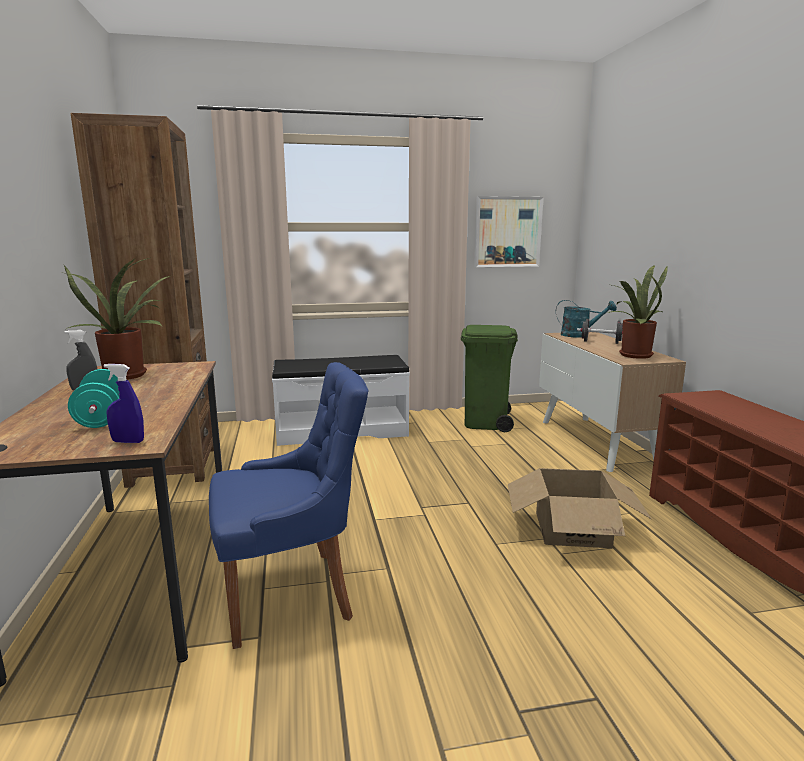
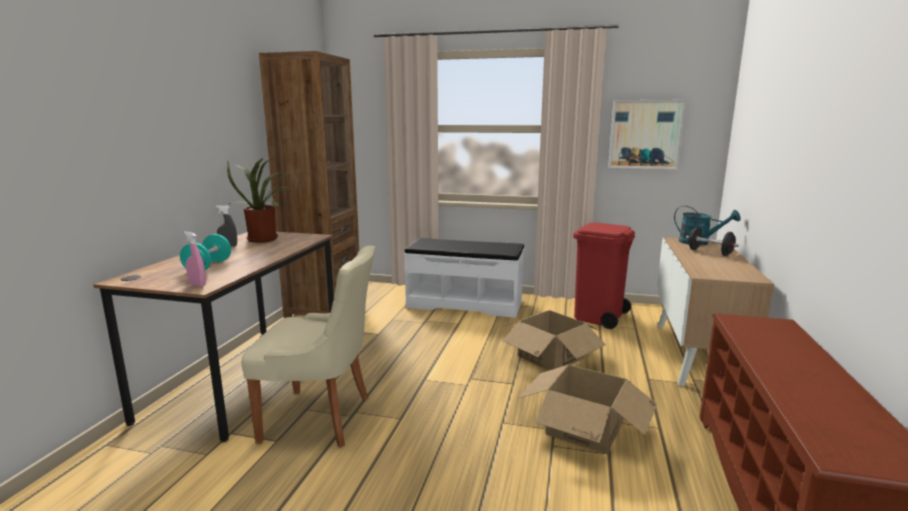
camera: 25 degrees right, 0 degrees up
(128, 441) = (197, 284): blue spray bottle -> pink spray bottle
(292, 593) = (321, 418): blue chair -> beige chair
(478, 469) = (550, 357): none -> cardboard box
(485, 422) = (598, 317): green trash can -> red trash can
(632, 355) = (721, 269): potted plant -> none

